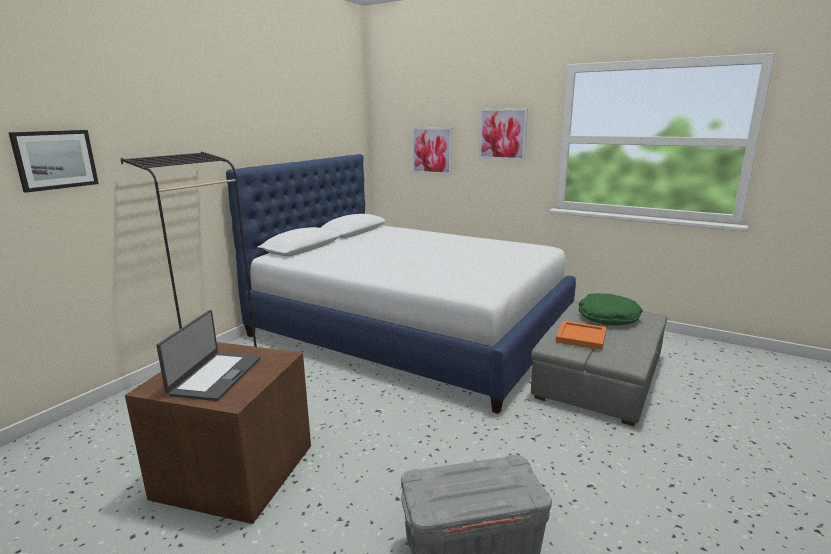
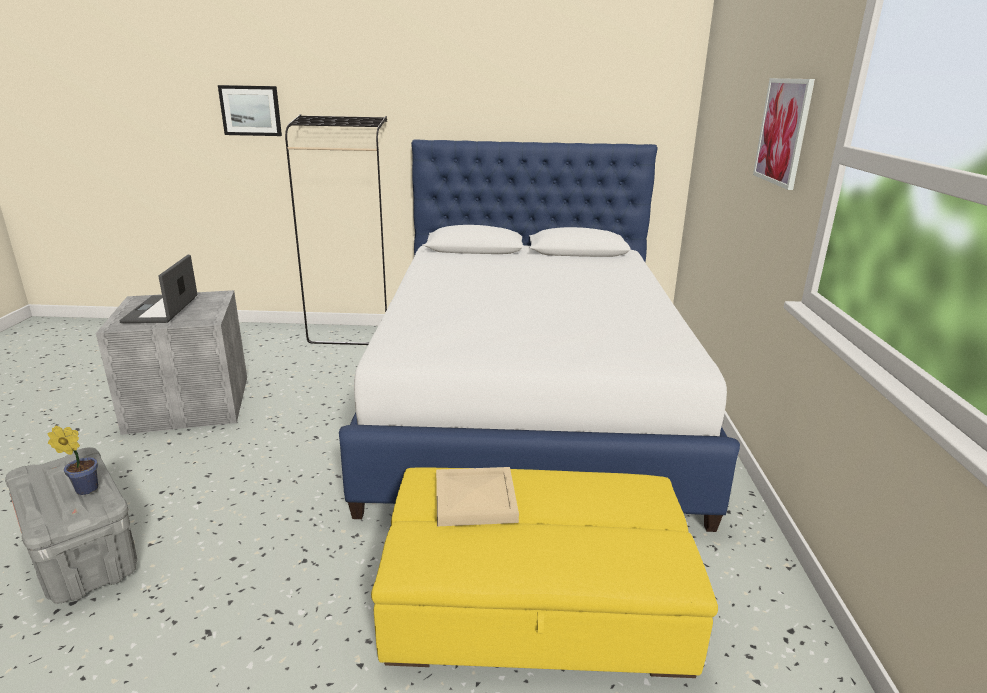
camera: 60 degrees right, 5 degrees up
(215, 376) = (162, 310): laptop -> laptop turned 105 degrees clockwise
(234, 469) = (191, 402): brown storage box -> grey storage box
(432, 150) = (727, 151): picture -> none
(485, 473) = (84, 489): none -> potted plant
(582, 337) = (476, 500): orange tray -> beige tray
(600, 376) = (536, 602): grey ottoman -> yellow ottoman
(607, 318) = (593, 518): green pillow -> none

